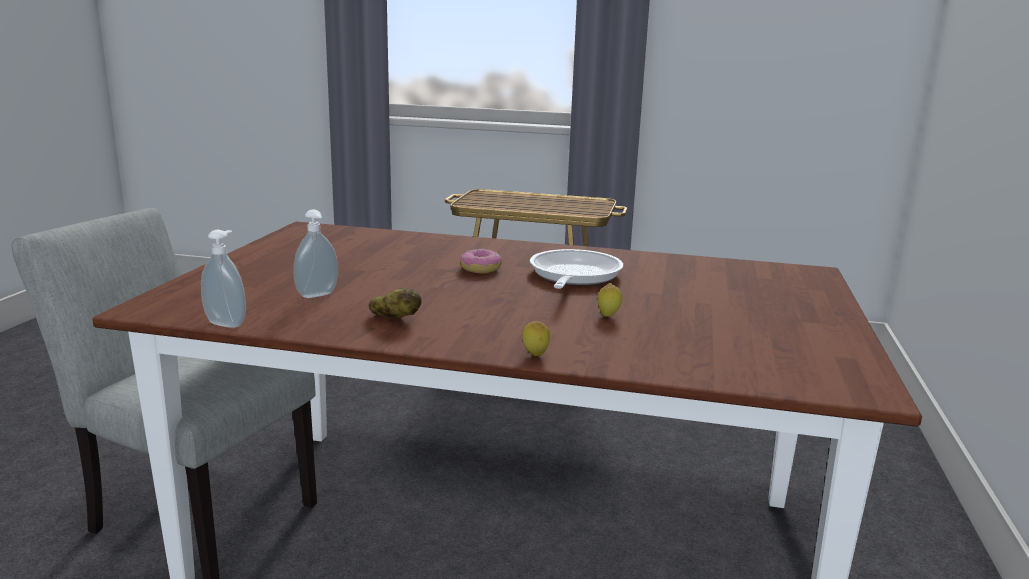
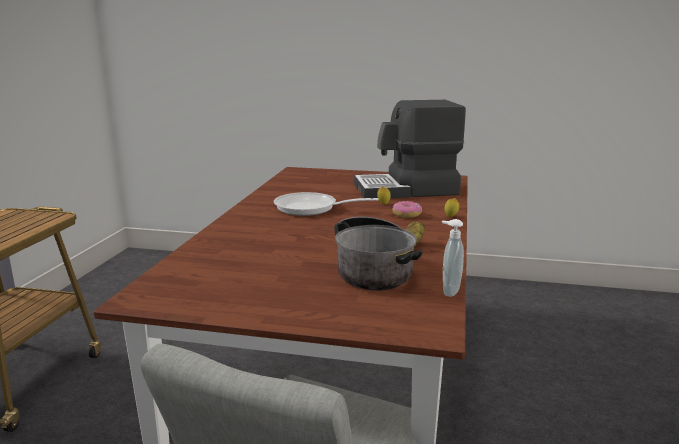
camera: 90 degrees left, 0 degrees up
(318, 295) = (373, 270): soap dispenser -> cooking pot
(480, 269) = (296, 229): donut -> donut (406, 215)
(717, 338) = (407, 190): none -> coffee machine

